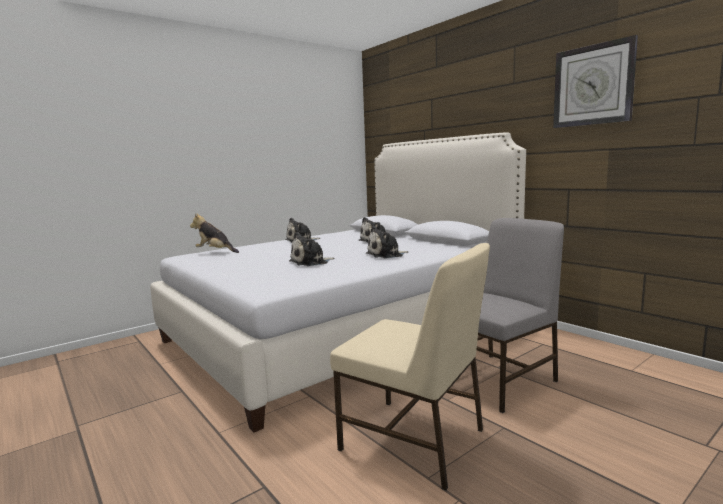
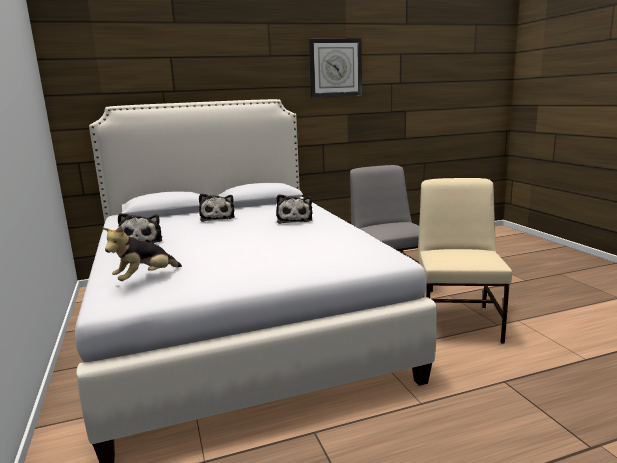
camera: 70 degrees left, 5 degrees up
(311, 262) = (287, 242): plush toy -> none
(414, 441) = (457, 322): beige chair -> beige chair turned 45 degrees counterclockwise

